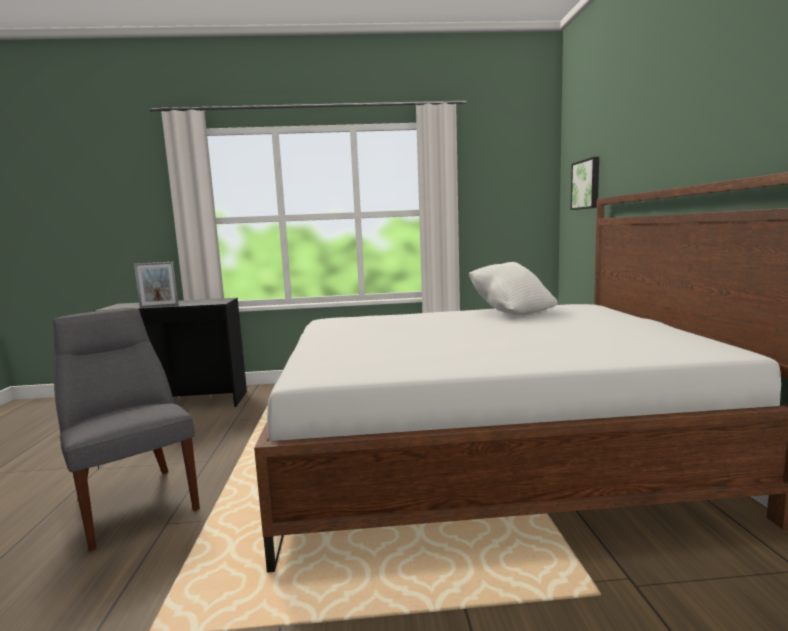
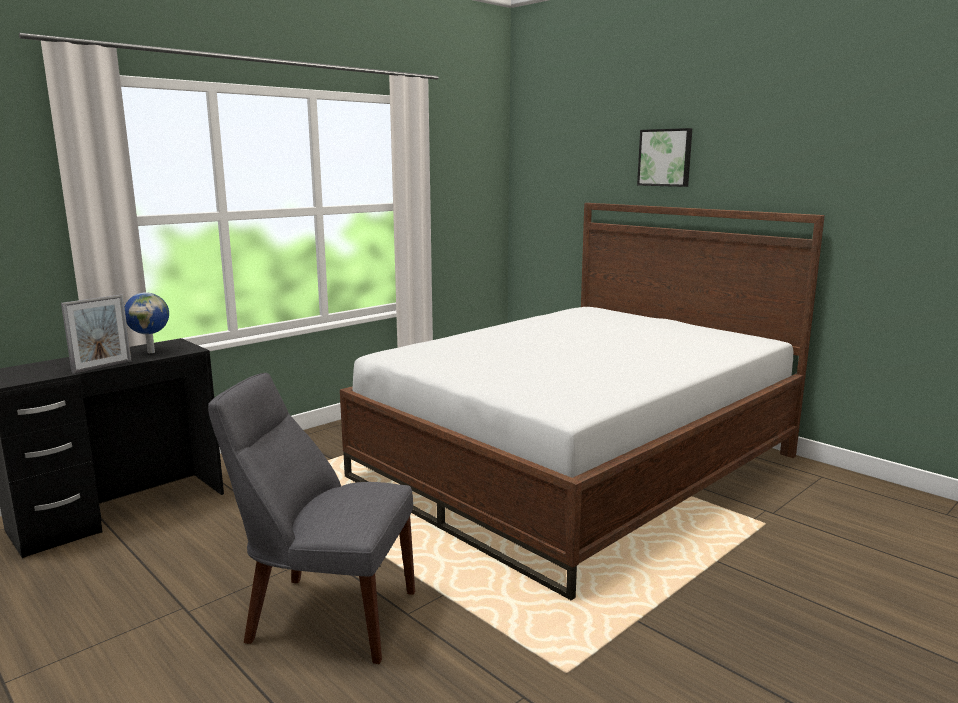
camera: 40 degrees left, 5 degrees up
(200, 302) = (151, 352): none -> globe
(511, 312) = (551, 323): white pillow -> none
(587, 184) = (559, 184): picture -> picture (665, 157)

